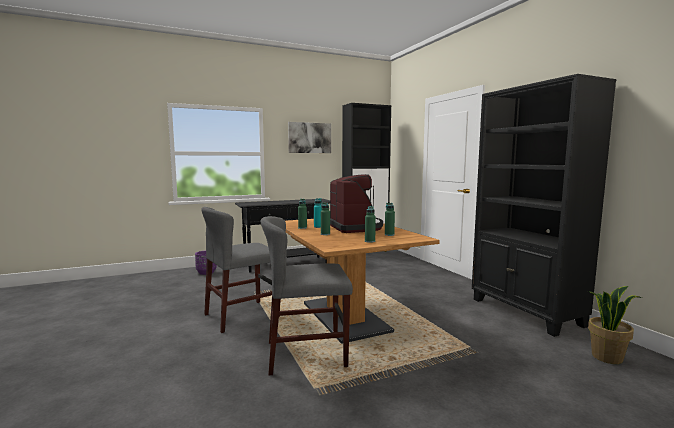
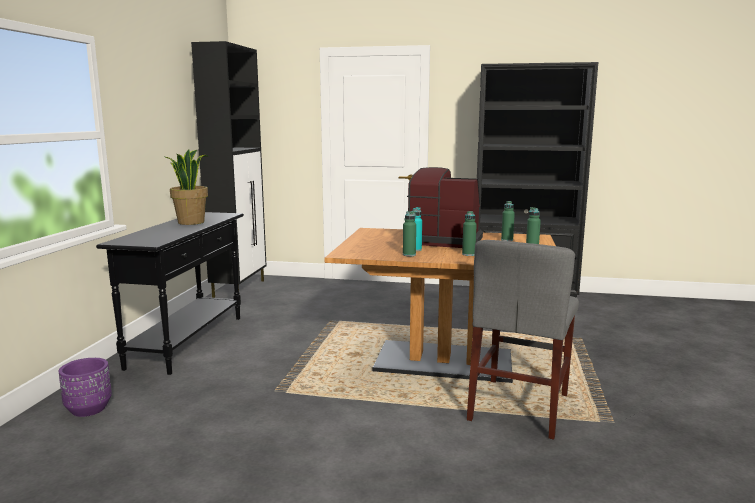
camera: 55 degrees left, 5 degrees up
(242, 315) = (357, 419): grey chair -> none
(309, 138) = (157, 100): picture -> none
(606, 357) = (619, 307): potted plant -> potted plant (191, 222)

